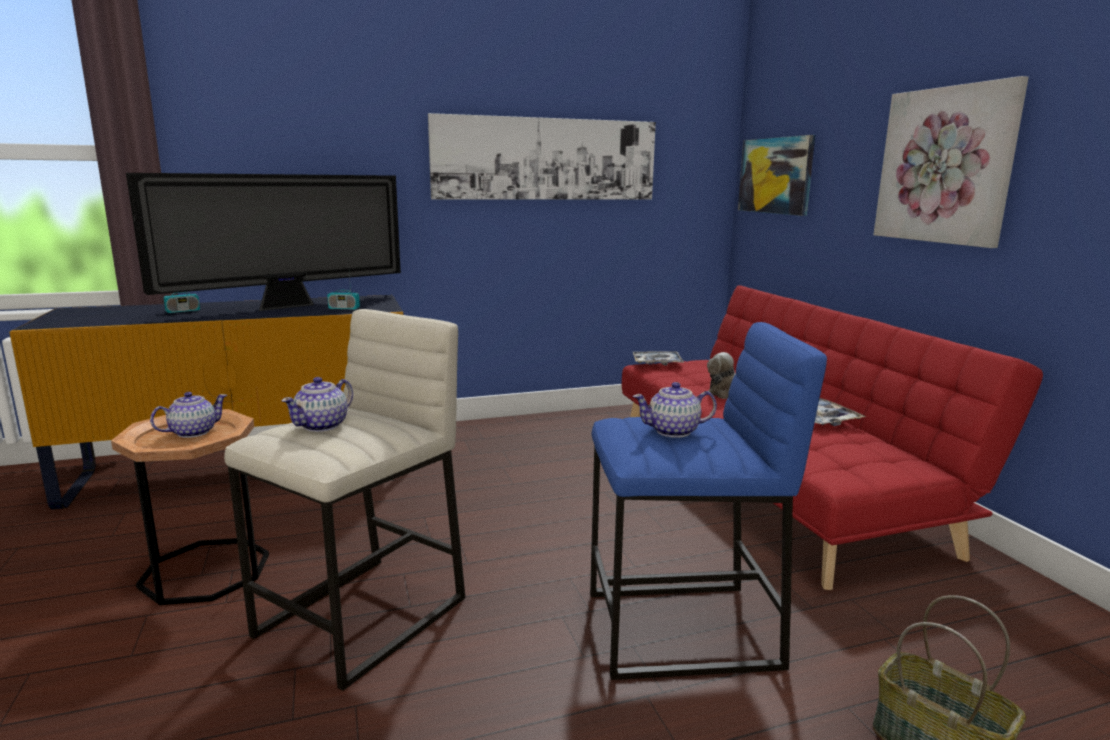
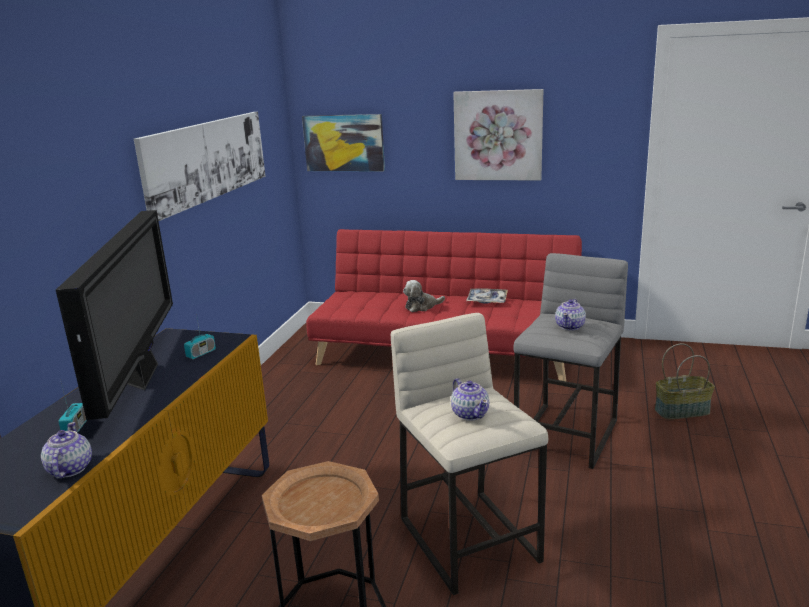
camera: 55 degrees left, 5 degrees up
(192, 432) = (314, 496): teapot -> teapot (69, 469)
(657, 363) = (329, 306): tray -> none
(681, 628) = (566, 434): blue stool -> grey stool

